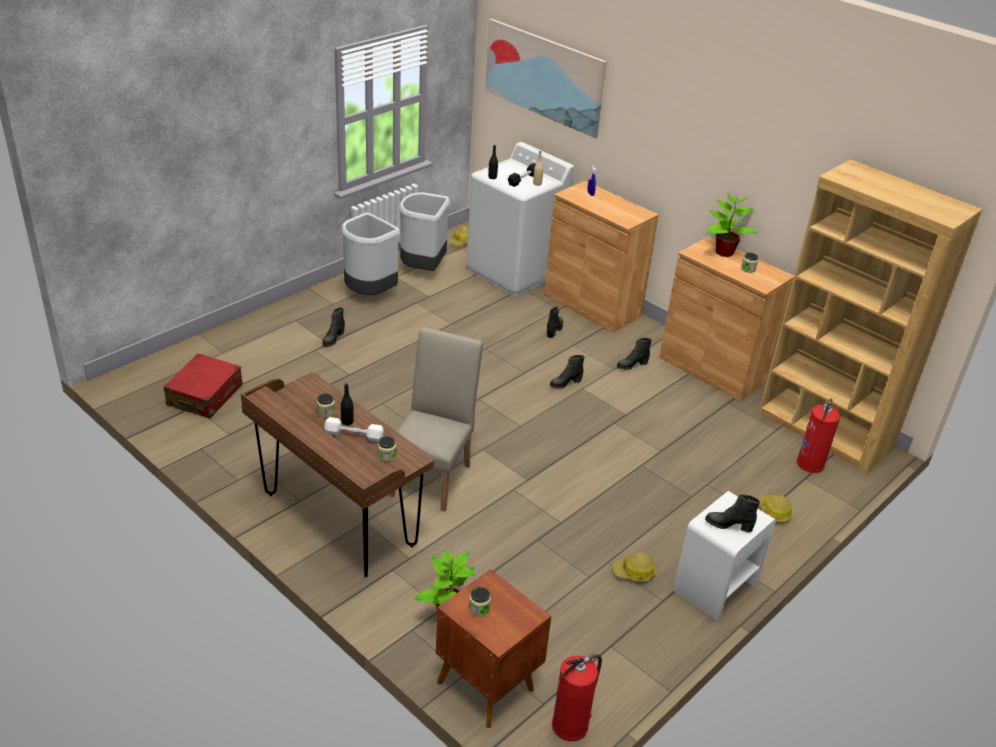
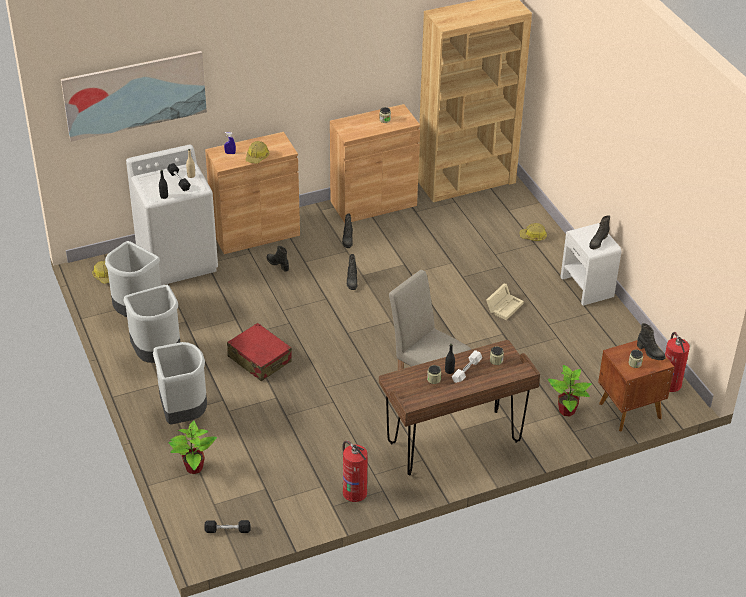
camera: 65 degrees left, 5 degrees up
(145, 388) = (227, 530): none -> black dumbbell
(205, 395) = (259, 492): red suitcase -> red suitcase (259, 359)
(295, 326) = (183, 415): none -> grey trash can
(333, 339) = (218, 396): black boot -> black boot (650, 352)
(614, 513) = (504, 306): none -> beige storage box
(634, 573) = (562, 316): hard hat -> hard hat (257, 157)
(723, 252) = (356, 122): potted plant -> potted plant (193, 468)
(810, 463) = (495, 201): fire extinguisher -> fire extinguisher (354, 492)

